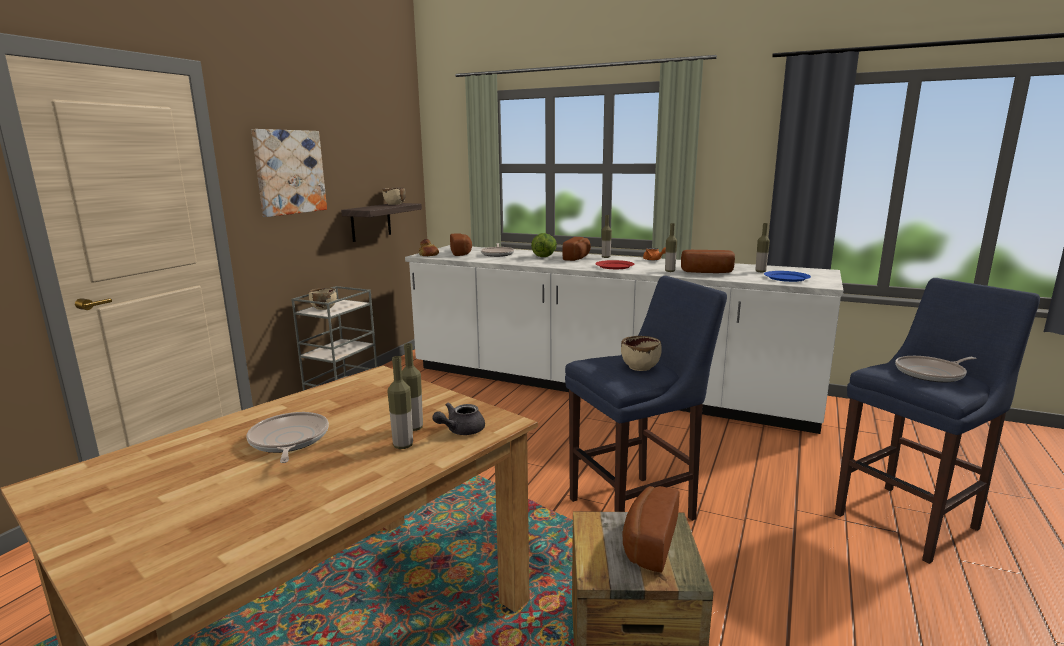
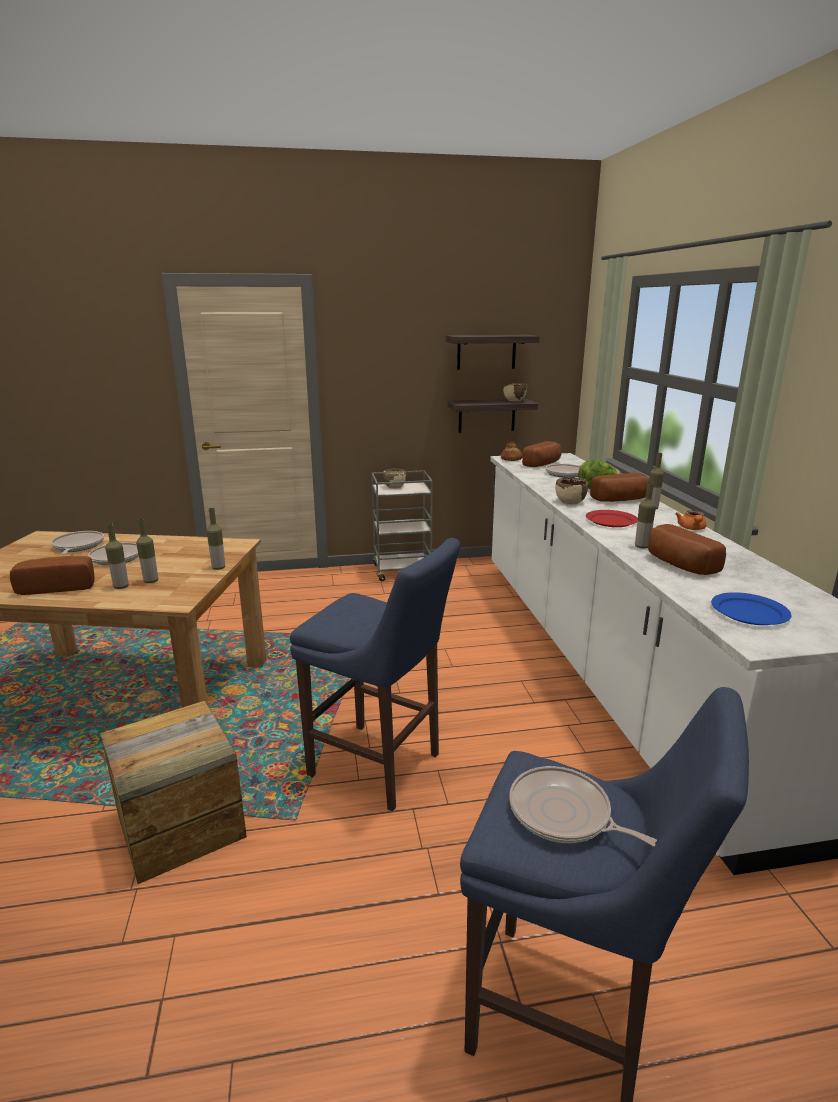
camera: 55 degrees right, 5 degrees up
(177, 459) = (77, 546): none -> frying pan
(289, 172) = (390, 363): picture -> none
(363, 158) = (486, 352): none -> shelf
(460, 431) = (154, 594): grey teapot -> none
(640, 367) = (362, 621): beige bowl -> beige bowl (570, 502)
(647, 542) = (176, 746): bread -> bread (59, 586)
(760, 271) = (757, 591): bottle -> bottle (218, 568)

